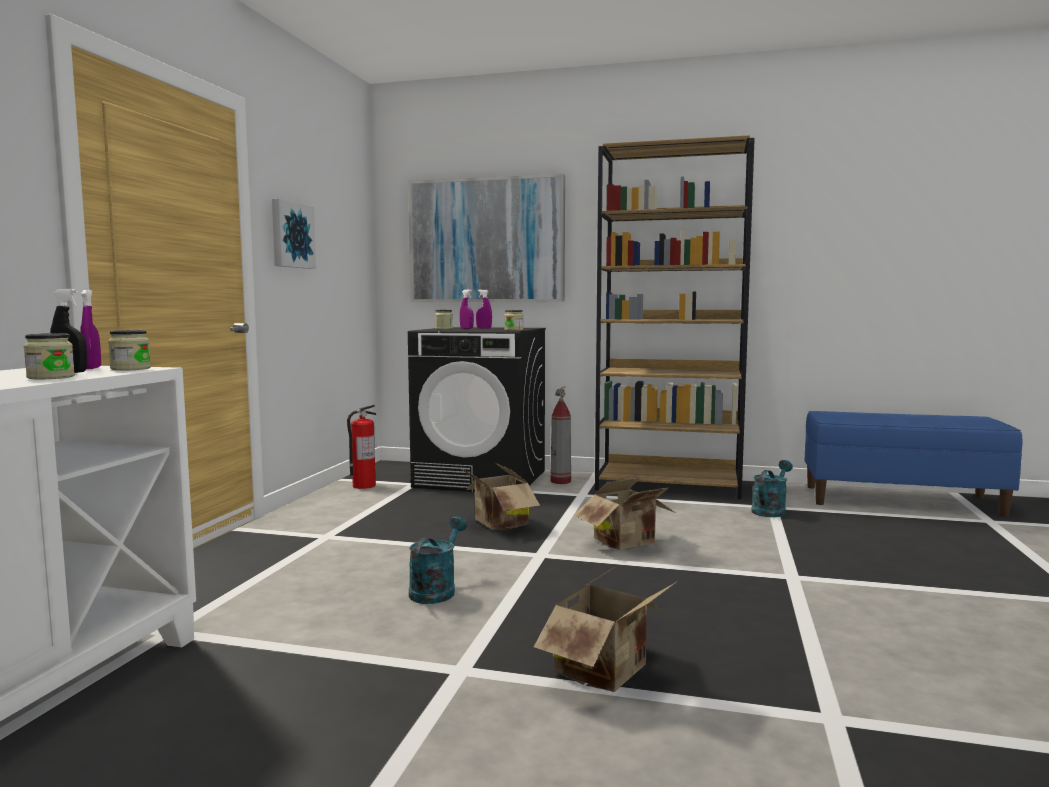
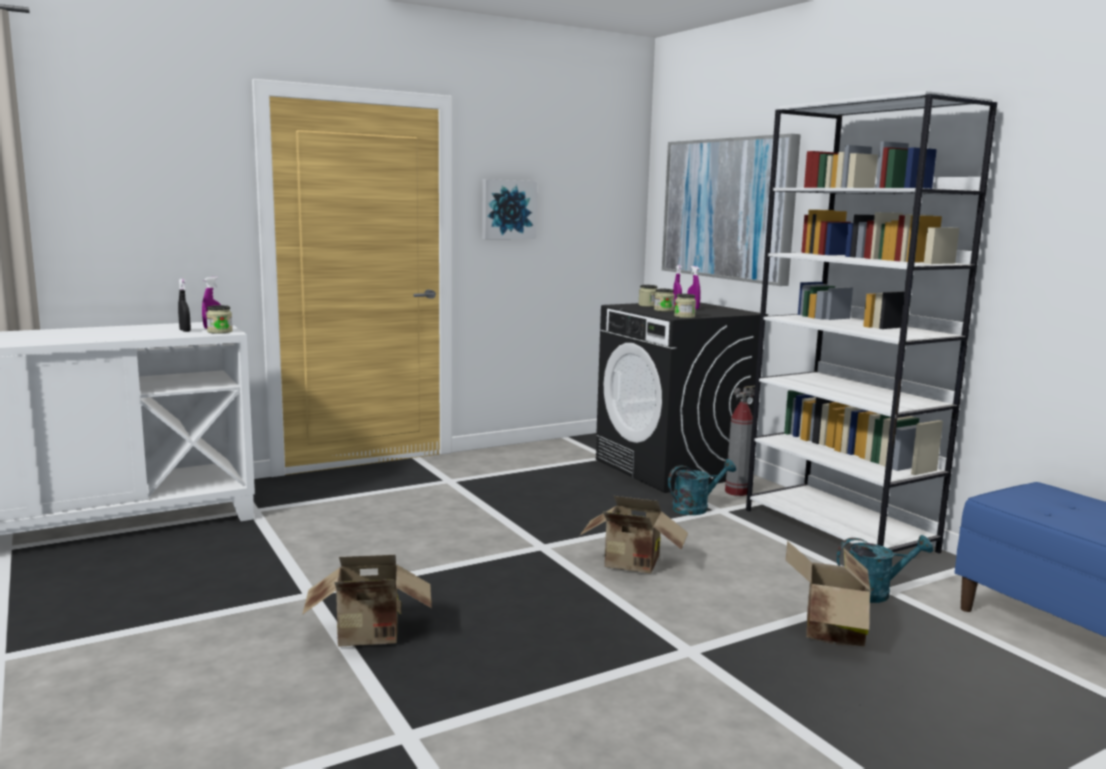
camera: 45 degrees right, 5 degrees up
(51, 377) = (156, 334): jar -> jar (663, 310)
(363, 486) = (566, 448): fire extinguisher -> none
(436, 590) = (416, 543): turquoise watering can -> turquoise watering can (696, 508)
(498, 524) = (577, 512): cardboard box -> cardboard box (828, 631)
(669, 485) = (839, 530): brown bookcase -> white bookcase

